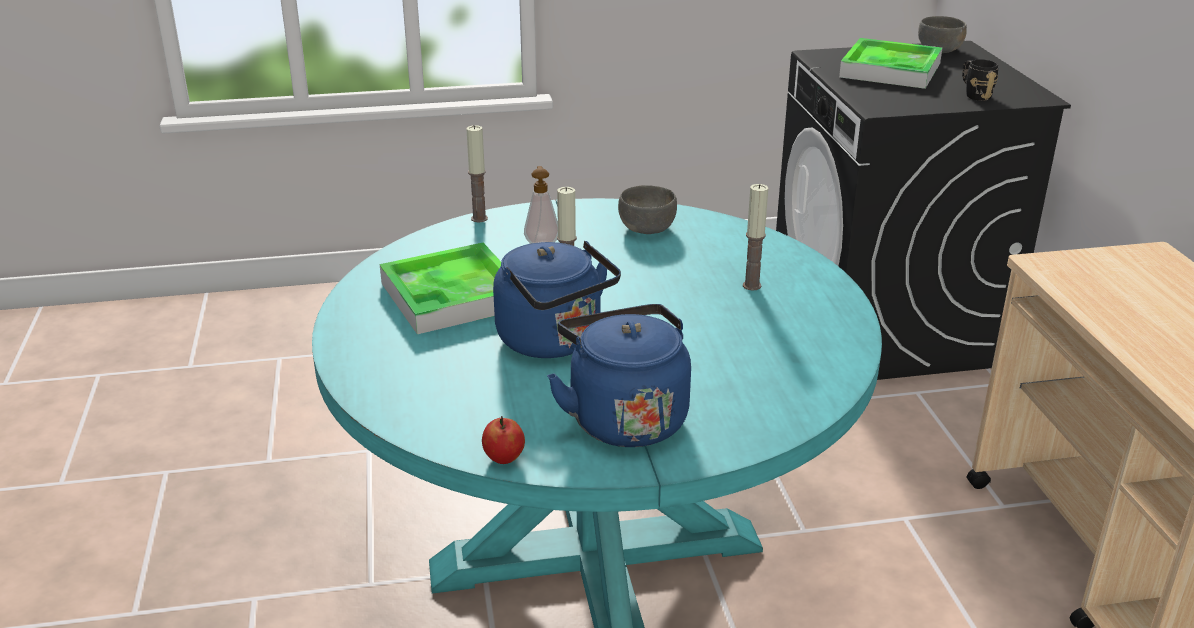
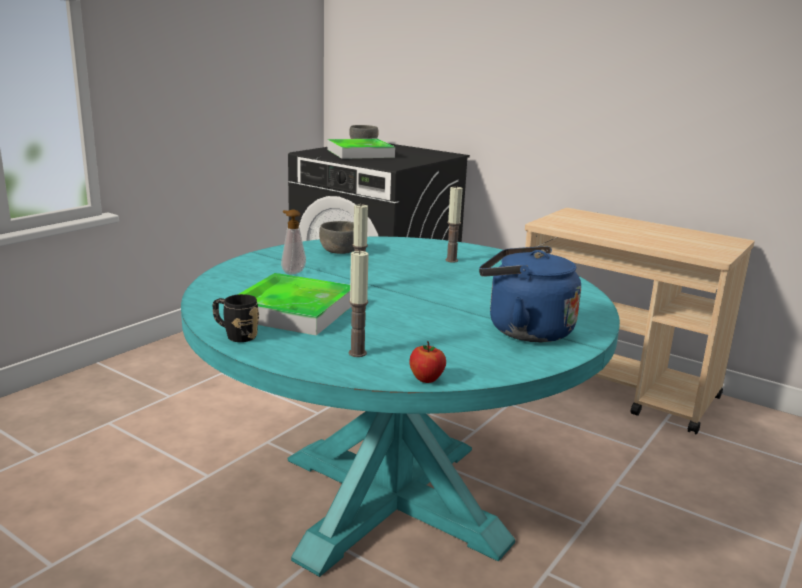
camera: 45 degrees left, 10 degrees down
(479, 218) = (221, 271): candle -> candle (357, 353)
(504, 458) = (510, 370): apple -> apple (426, 379)
(554, 342) = (409, 312): blue kettle -> none
(974, 94) = (422, 156): black mug -> black mug (235, 335)

